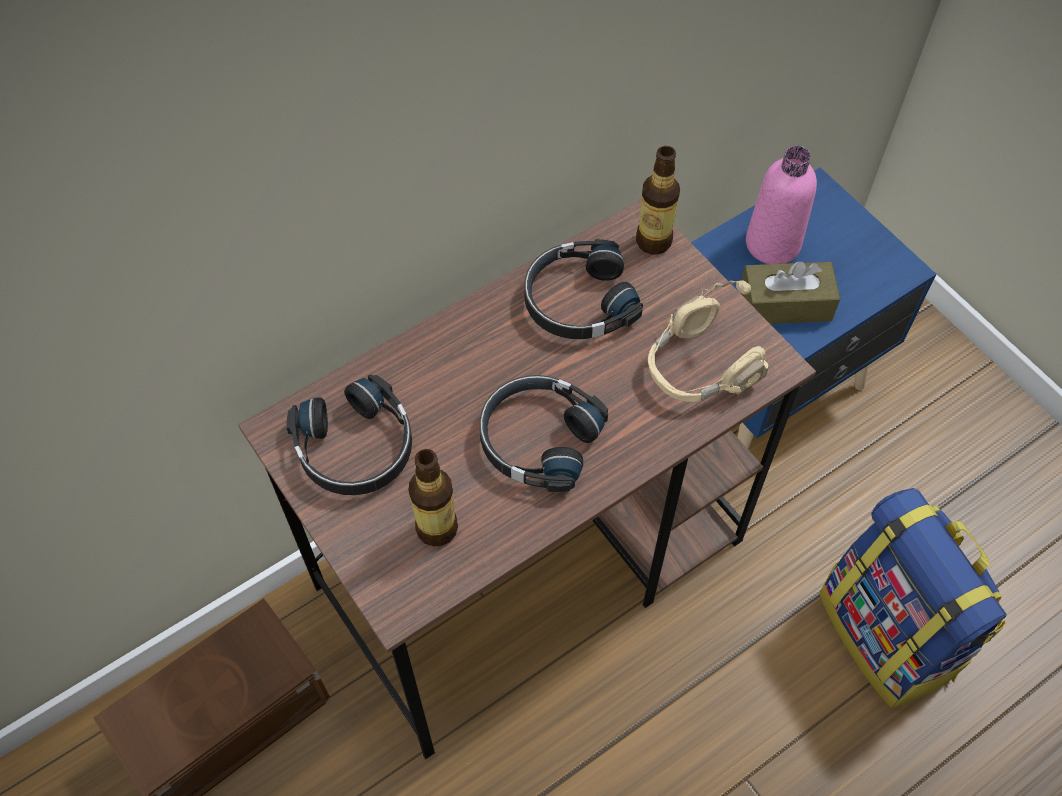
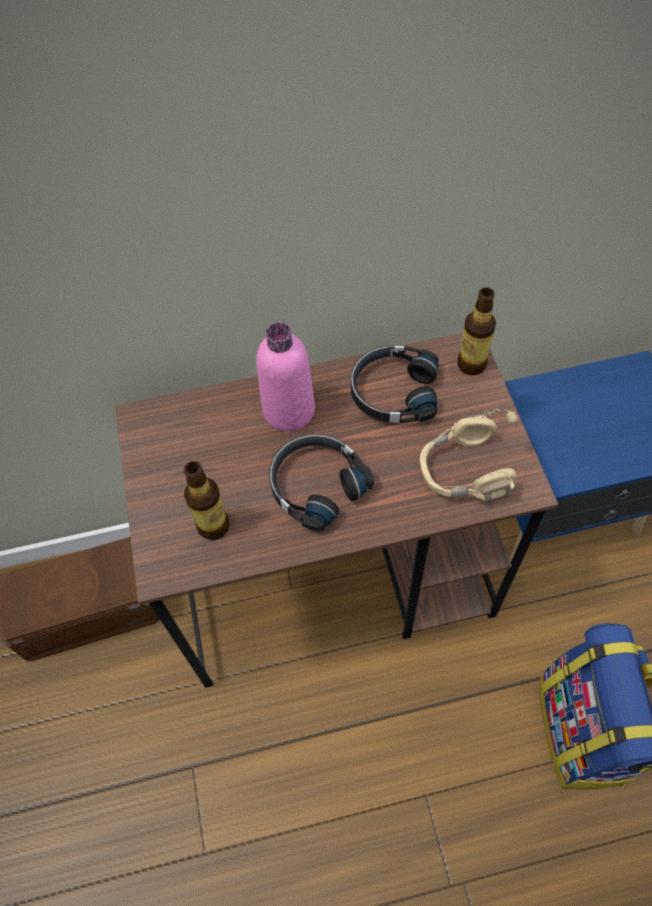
camera: 25 degrees right, 0 degrees up
(356, 448) = (185, 448): black headphones -> none
(773, 244) = (585, 398): pink bottle -> pink bottle (289, 410)
(785, 304) = (575, 447): brown tissue box -> none

